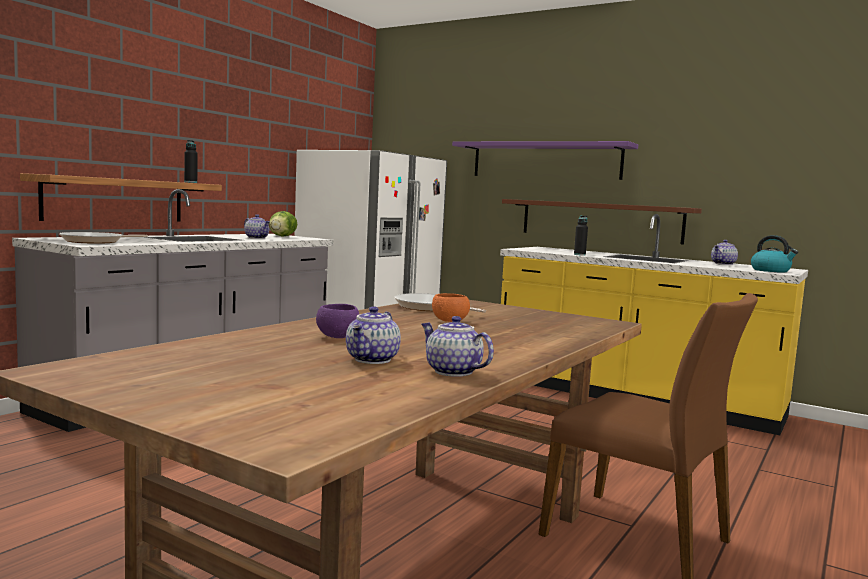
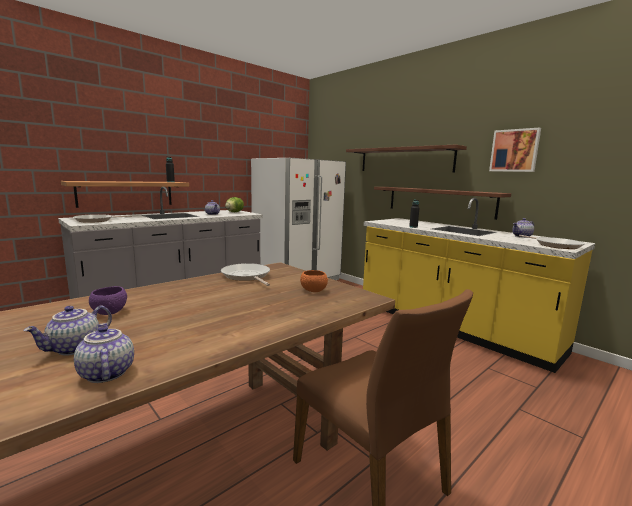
camera: 15 degrees right, 5 degrees up
(450, 321) = (234, 293): orange bowl -> orange bowl (313, 291)
(545, 161) = (404, 160): purple shelf -> brown shelf
(703, 152) = (514, 150): none -> picture
(771, 271) = (555, 245): kettle -> frying pan

